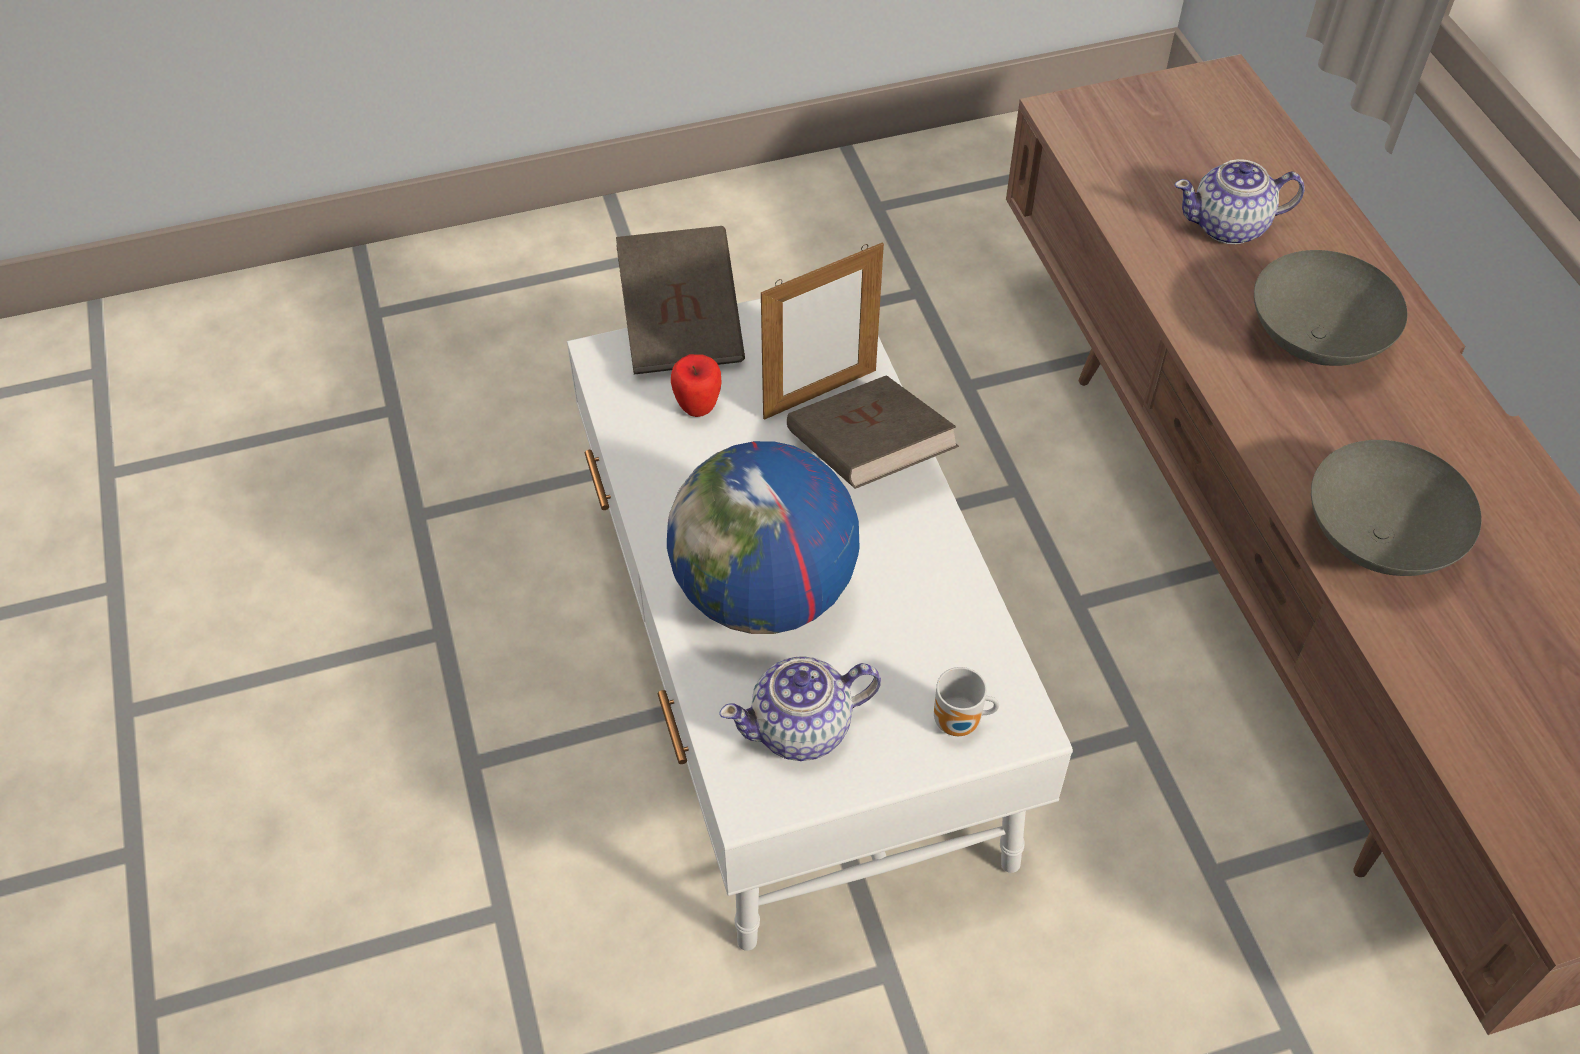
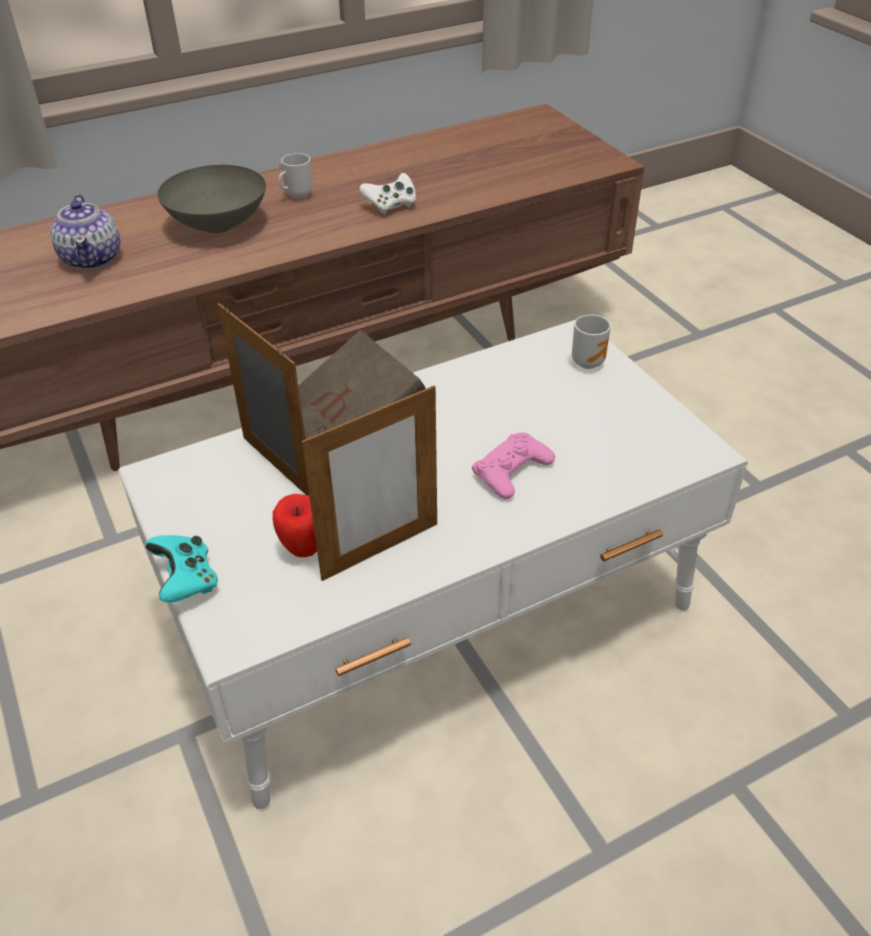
camera: 100 degrees left, 10 degrees down
(678, 464) = (380, 551): none -> picture frame
(682, 326) = (186, 581): brown book -> turquoise game controller
(764, 593) = (512, 471): globe -> pink game controller
(802, 728) = (629, 433): teapot -> none
(1375, 539) = (390, 206): grey bowl -> white game controller
(1409, 429) = (297, 195): none -> mug

